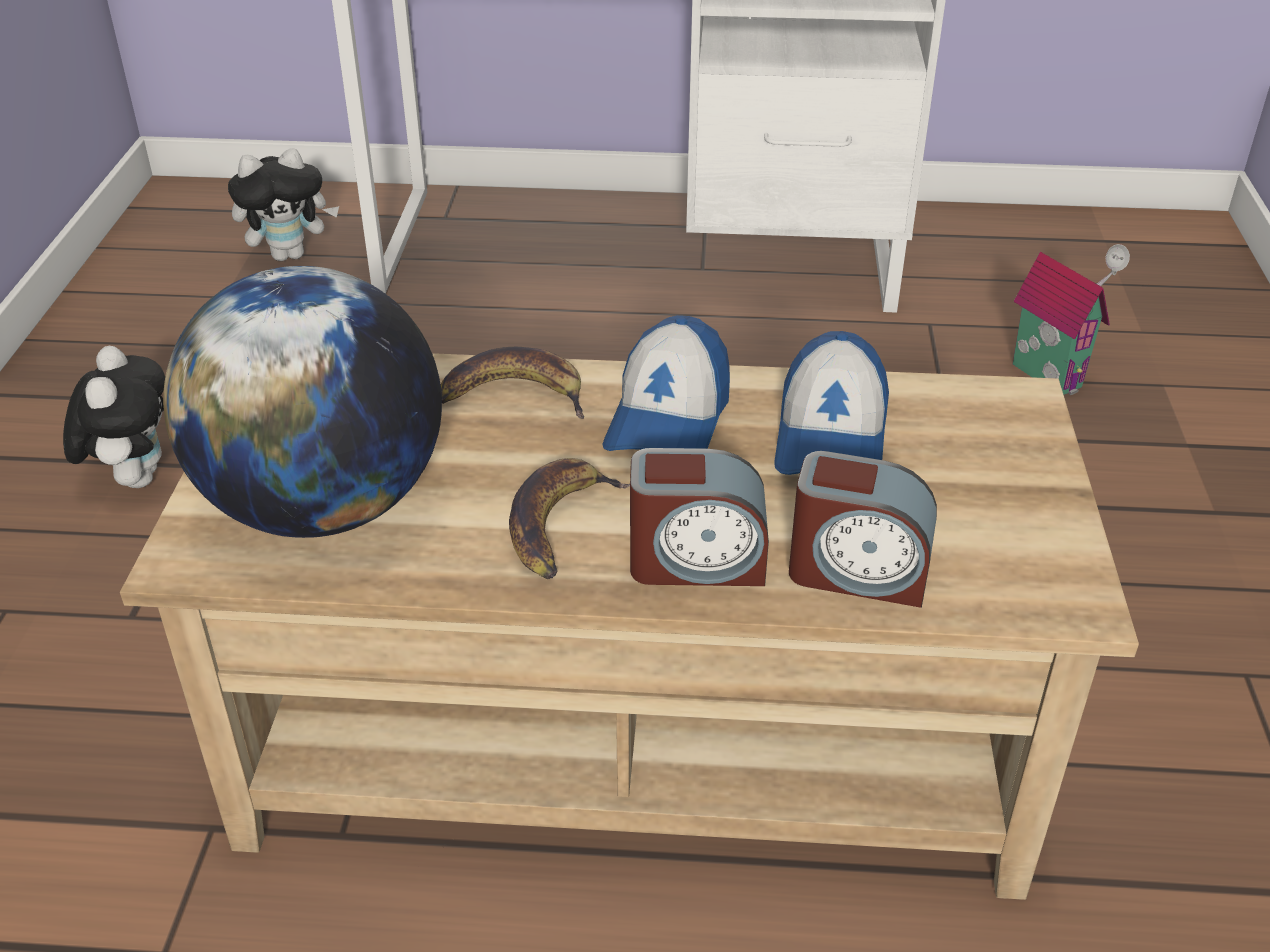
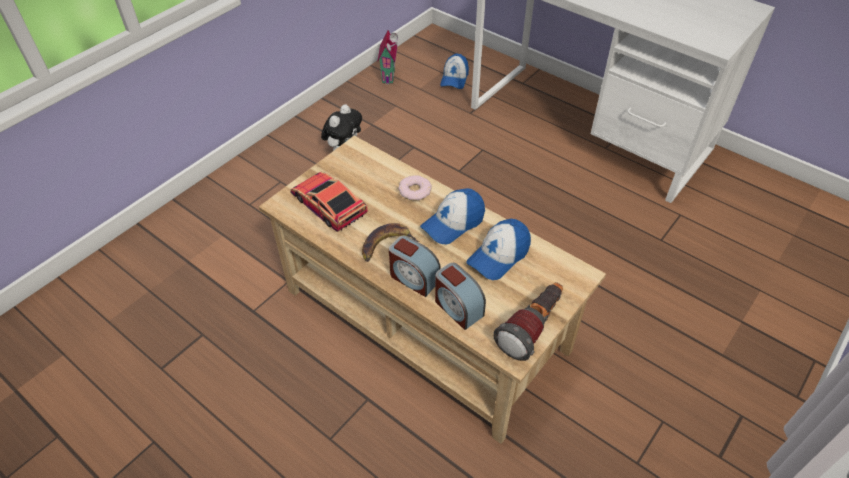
camera: 35 degrees right, 10 degrees up
(290, 254) = (454, 78): plush toy -> cap
(325, 506) = (328, 205): globe -> toy car
(515, 394) = (414, 191): banana -> donut
(1045, 534) = (532, 328): none -> flashlight
(1051, 374) = (711, 261): toy house -> toy house (390, 76)

